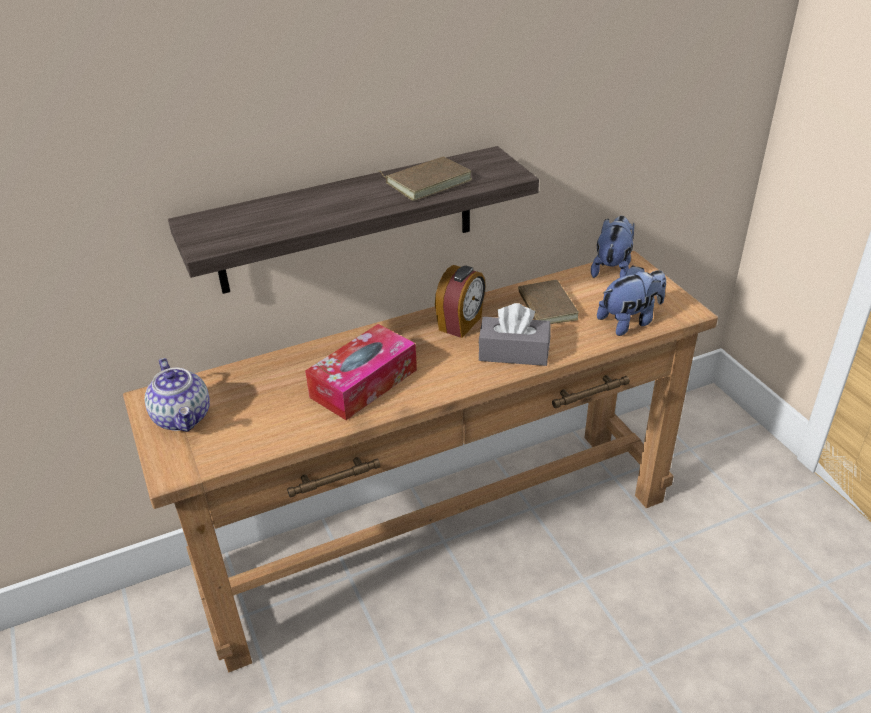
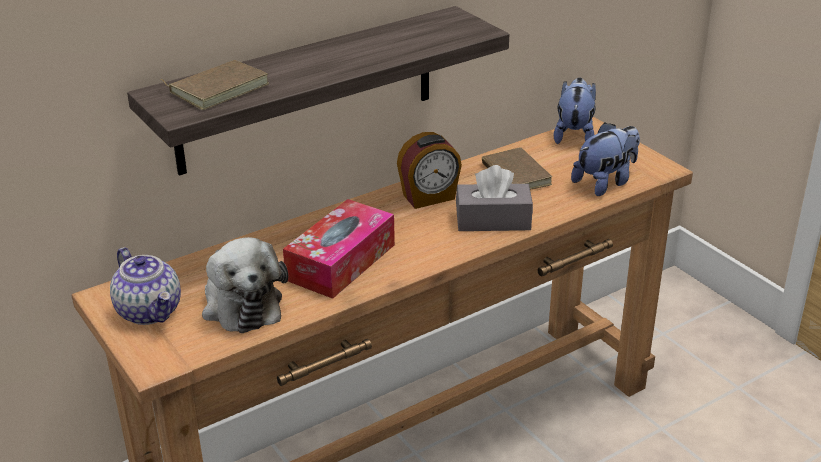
camera: 10 degrees left, 5 degrees down
(263, 417) = (241, 303): none -> plush toy
(427, 181) = (395, 42): brown book -> brown book (218, 88)
(461, 324) = (429, 198): alarm clock -> alarm clock turned 45 degrees clockwise

